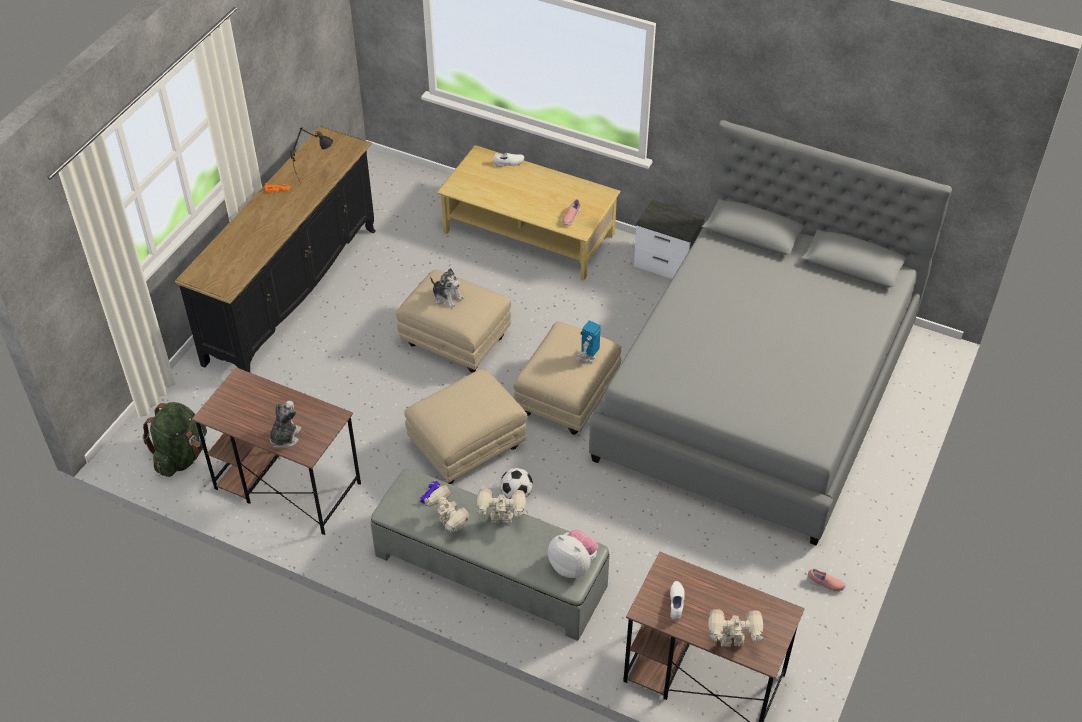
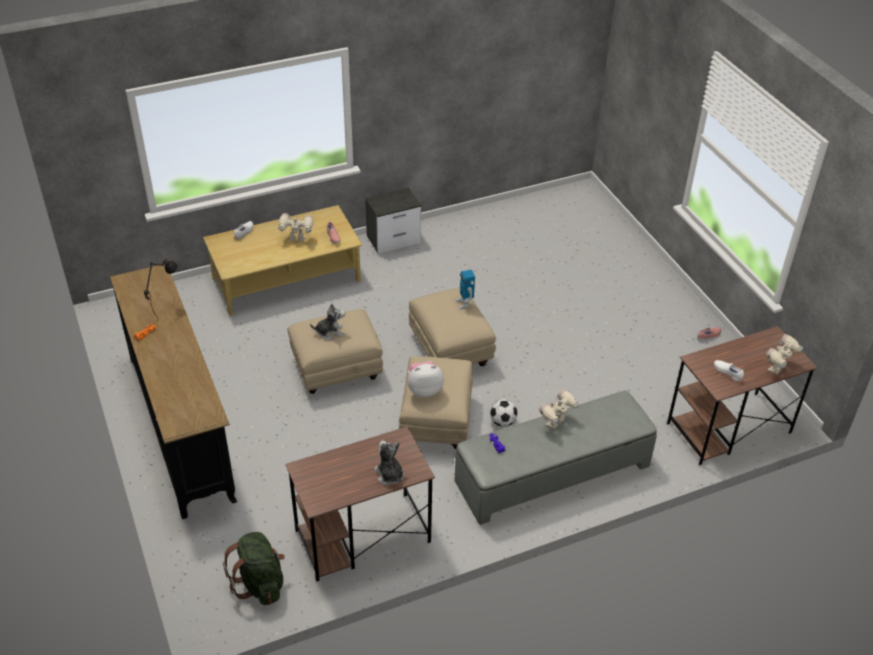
camera: 50 degrees left, 5 degrees down
(449, 526) = (534, 451): toy robot -> toy robot (297, 240)
(573, 565) = (626, 413): plush toy -> plush toy (424, 390)
(757, 392) = (540, 271): grey bed -> none

